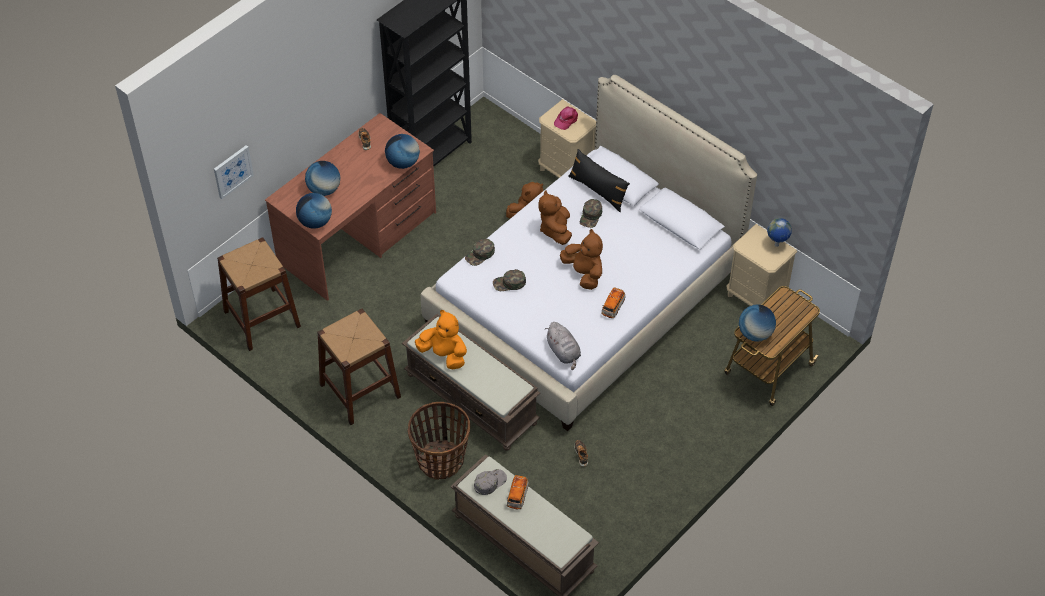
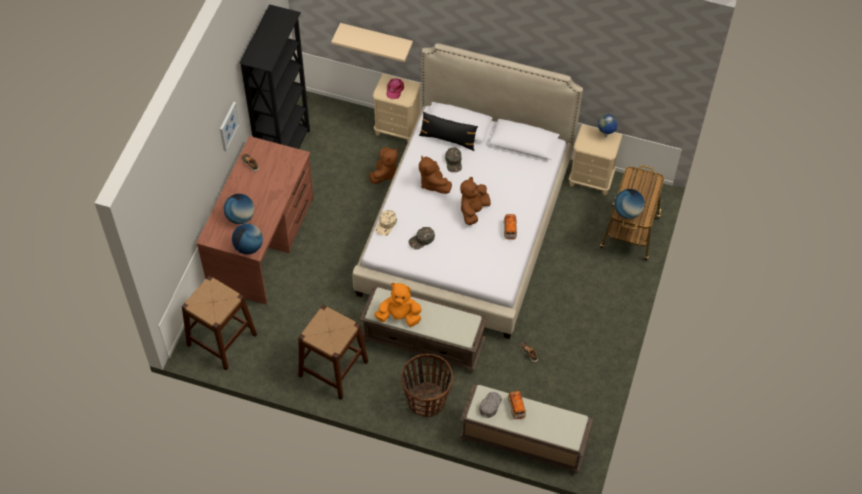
camera: 25 degrees left, 5 degrees up
(232, 171) = (175, 231): picture -> picture (228, 126)
(403, 163) = (291, 171): globe -> none
(480, 255) = (386, 225): green cap -> beige cap
(560, 54) = (376, 39): none -> beige shelf
(564, 352) = (493, 280): grey plush toy -> none
(584, 273) = (473, 210): brown plush toy -> brown plush toy turned 90 degrees counterclockwise

